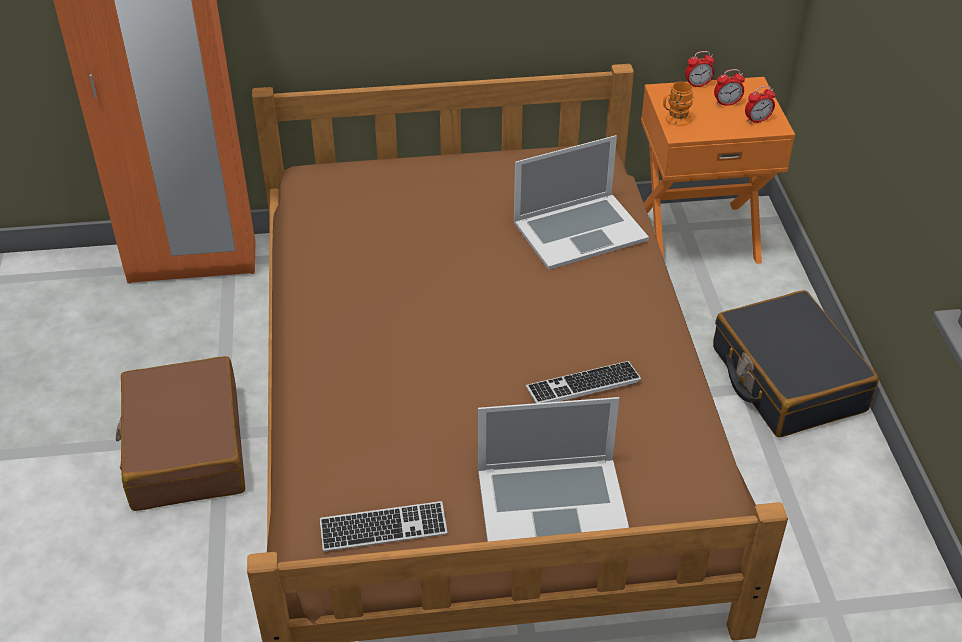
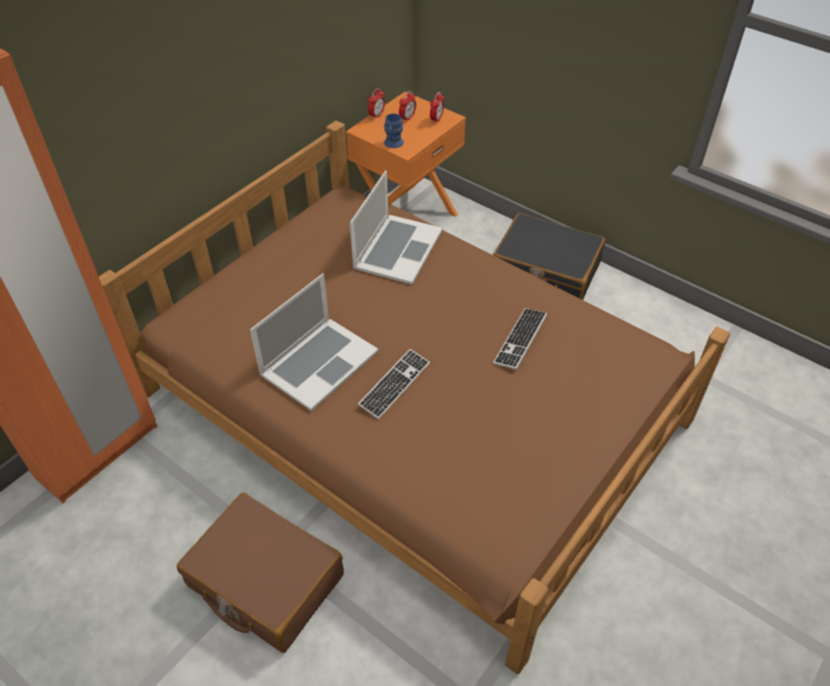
camera: 45 degrees left, 5 degrees up
(383, 528) = (533, 512): keyboard -> keyboard (394, 385)
(552, 502) = (593, 419): laptop -> laptop (319, 362)
(674, 120) = (393, 144): orange mug -> blue mug

